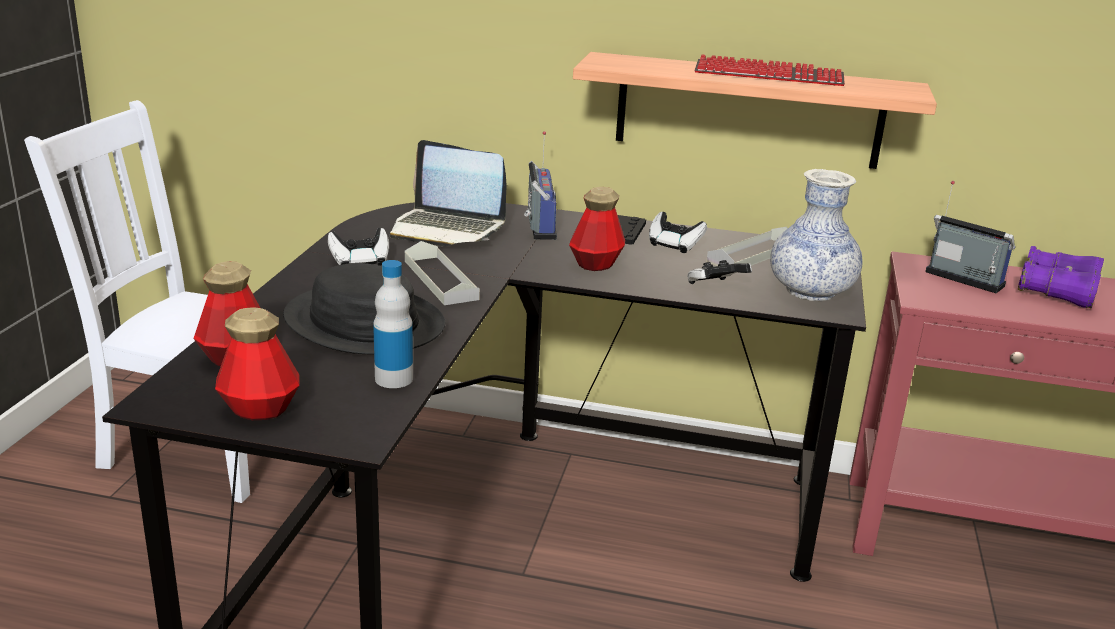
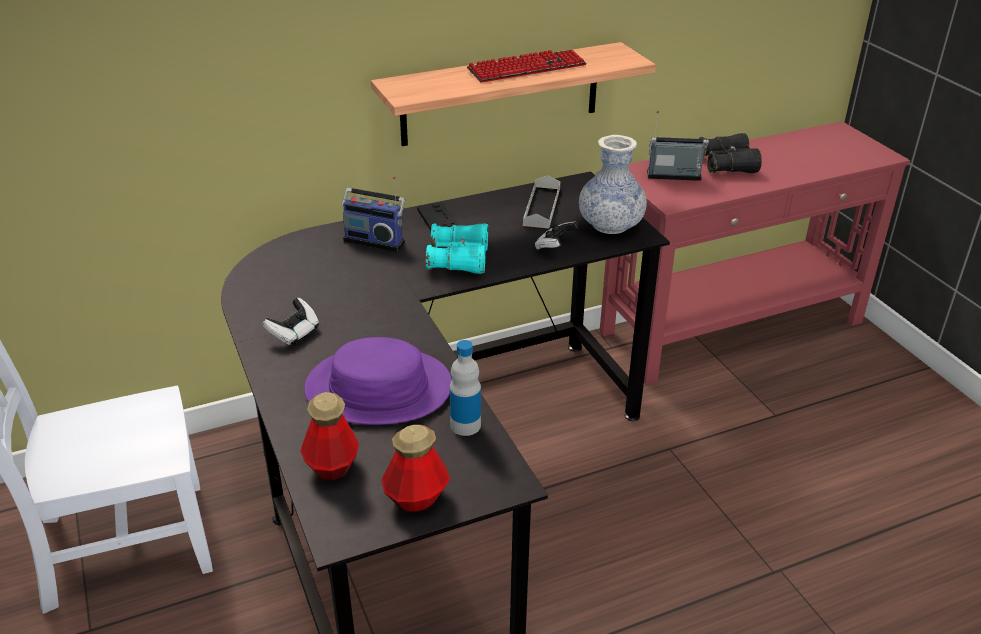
camera: 35 degrees left, 10 degrees up
(363, 323) = (378, 389): black hat -> purple hat
(440, 280) = (376, 323): grey tray -> none
(447, 229) = (313, 271): laptop -> none
(538, 227) = (375, 240): radio -> radio turned 150 degrees clockwise
(596, 264) = (458, 259): bottle -> turquoise binoculars
(674, 245) = (485, 219): game controller -> none
(1057, 291) = (727, 164): purple binoculars -> black binoculars

